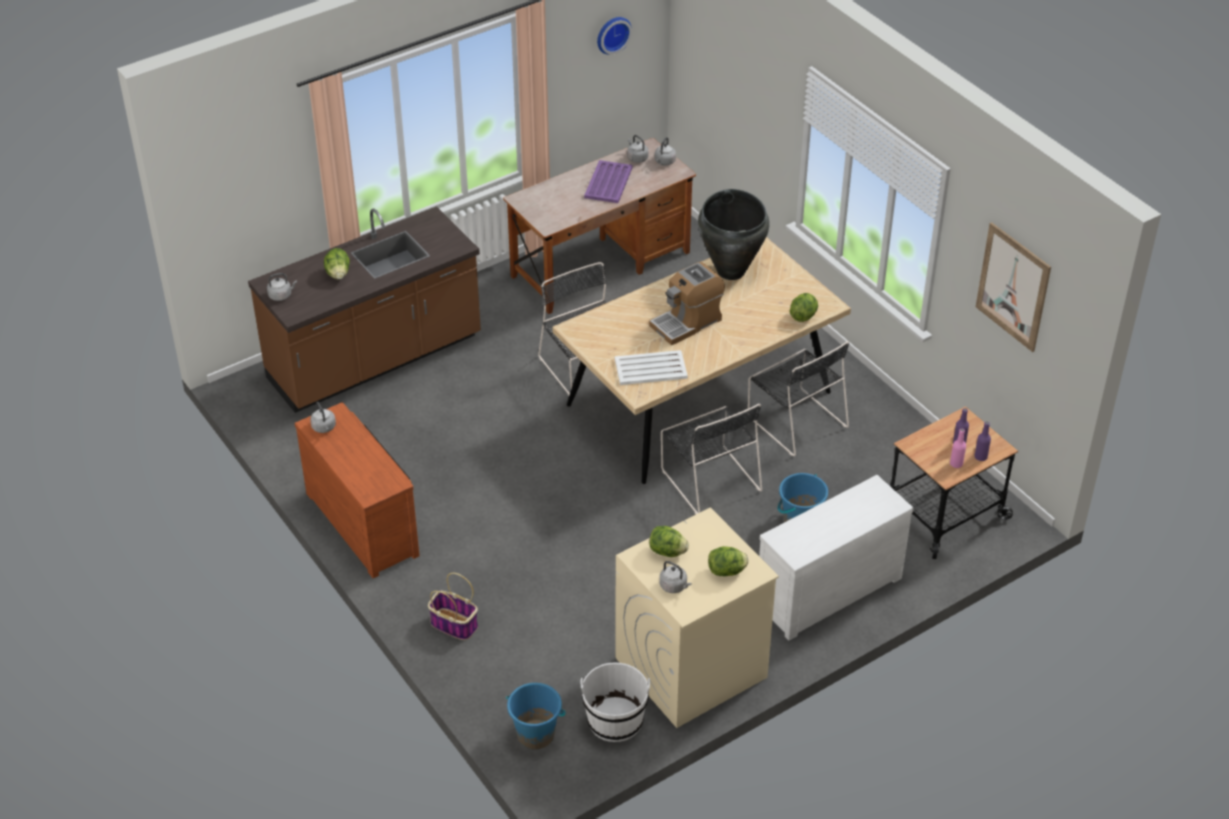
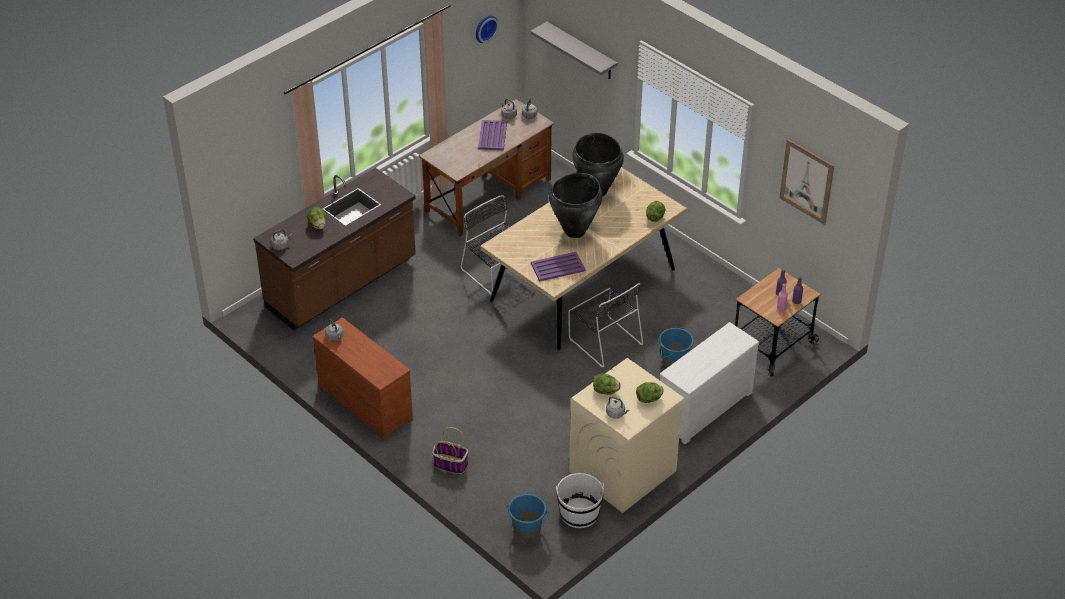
camera: 10 degrees left, 0 degrees up
(651, 368) = (558, 267): white tray -> purple tray
(687, 322) = (575, 231): coffee machine -> black vase
(738, 78) = (581, 51): none -> grey shelf
(795, 420) = (654, 292): black chair -> none

